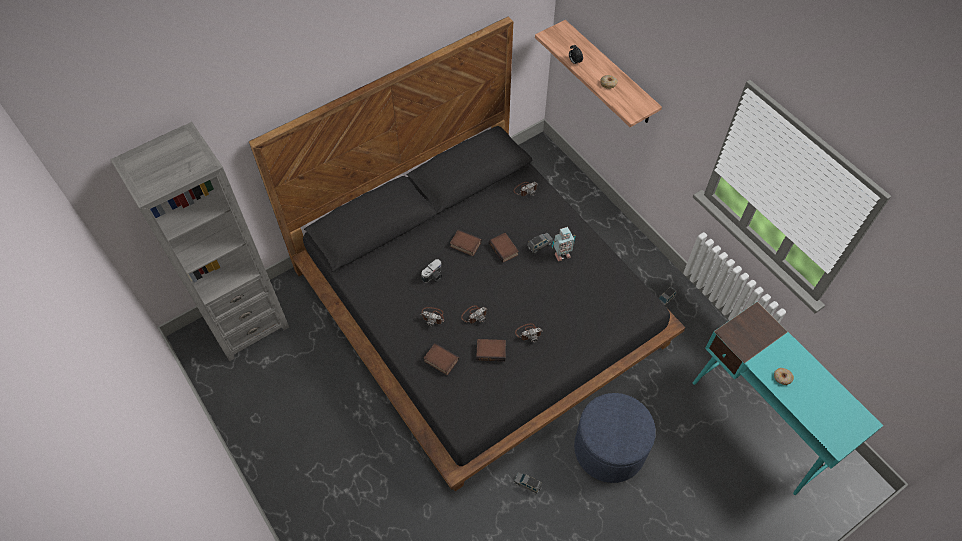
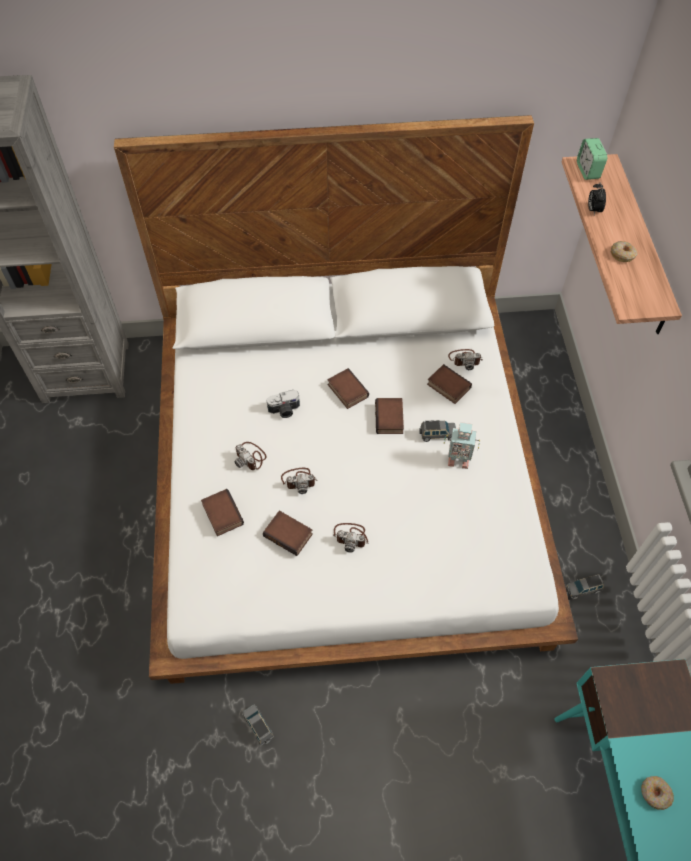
camera: 30 degrees right, 0 degrees up
(480, 306) = (345, 479): black bed -> white bed
(526, 212) = (447, 386): none -> book
(555, 37) = (588, 171): none -> alarm clock
(609, 448) = (388, 741): blue ottoman -> none

